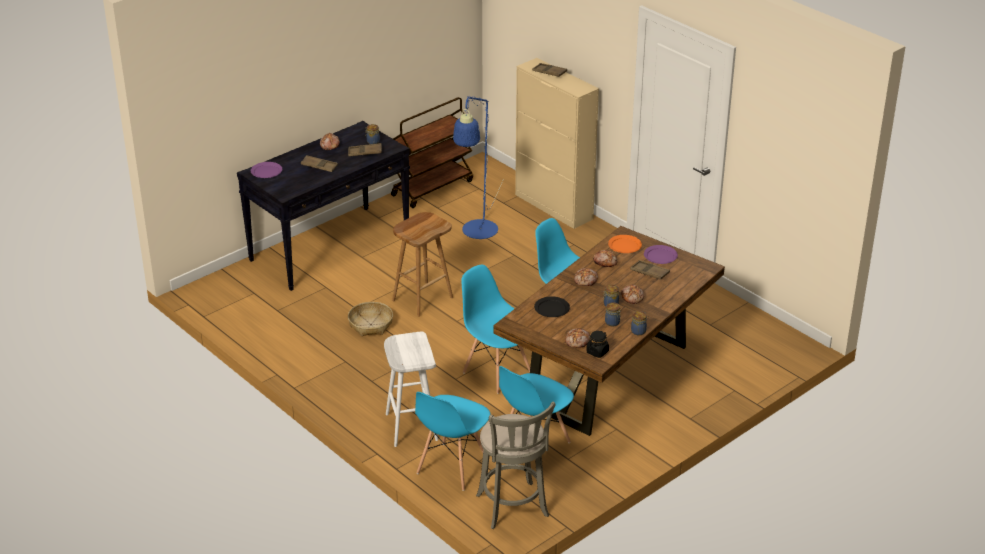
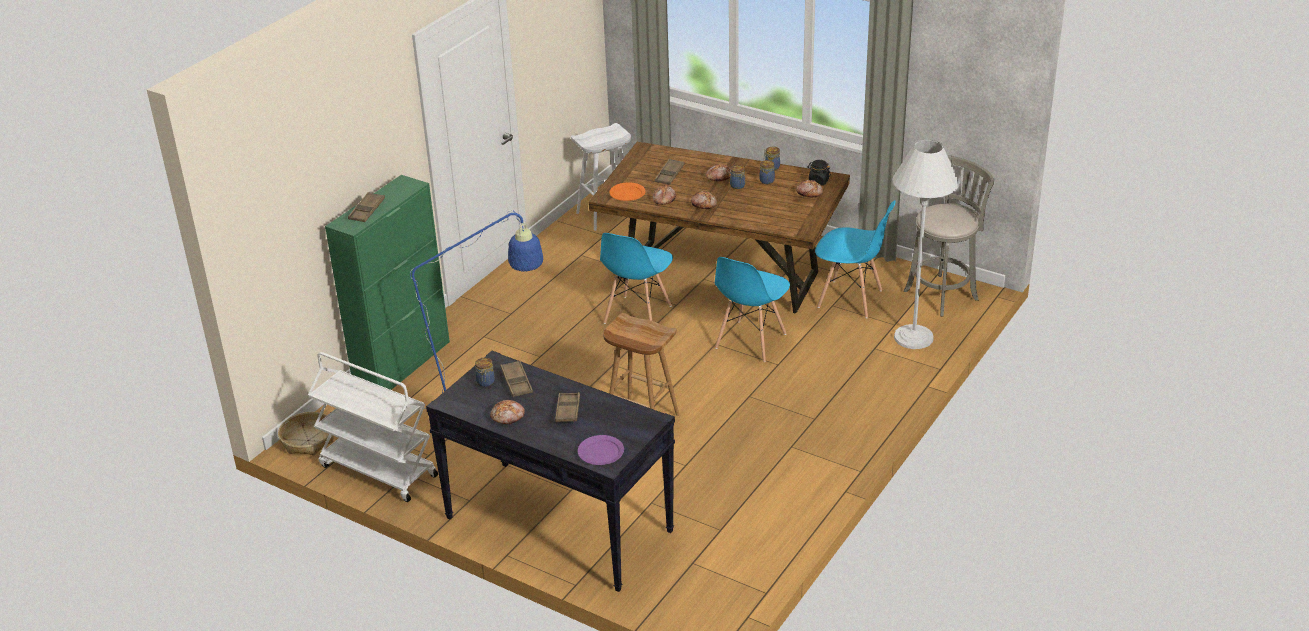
camera: 105 degrees left, 0 degrees up
(370, 324) = (712, 446): basket -> basket (308, 440)
(410, 426) = (872, 375): white stool -> white stool (606, 215)
(432, 187) = (377, 471): brown cart -> white cart
(452, 467) = (913, 337): blue chair -> white floor lamp
(552, 309) = (764, 214): black plate -> none
(554, 207) = (403, 364): beige cabinet -> green cabinet
(660, 256) = (636, 173): purple plate -> none

